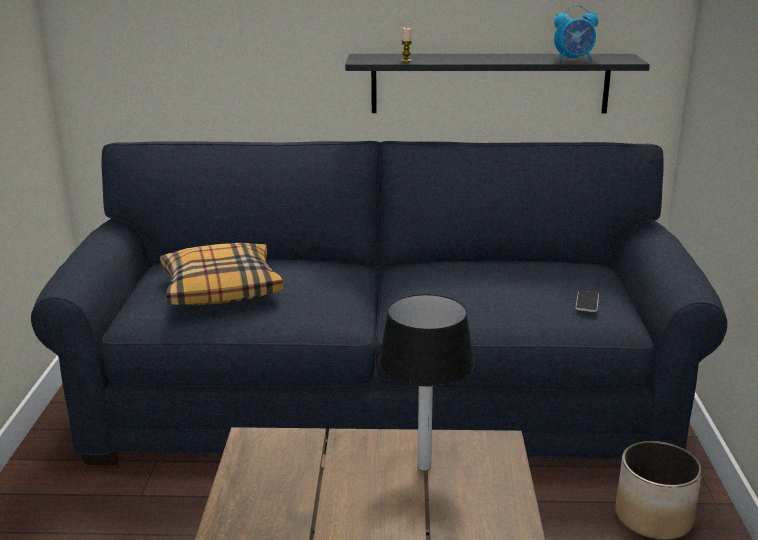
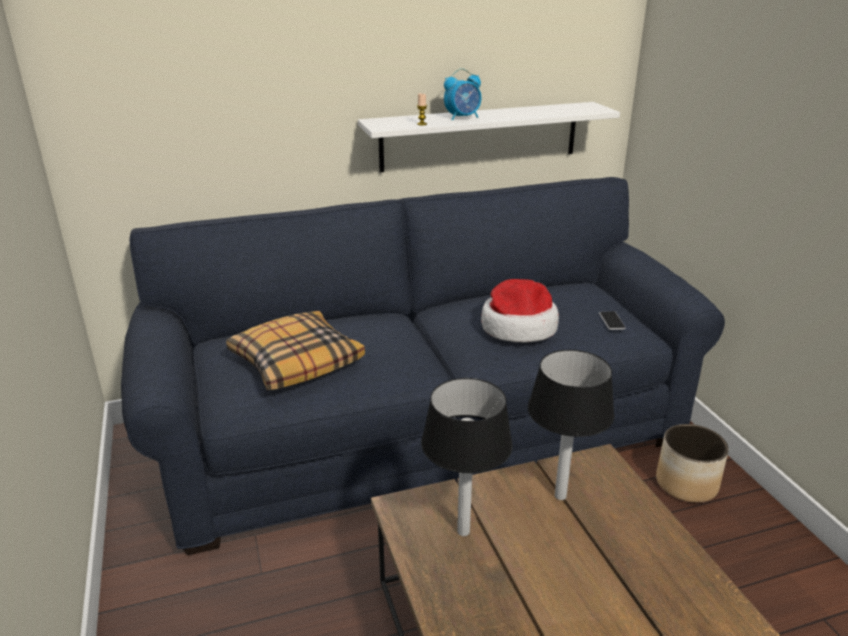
camera: 20 degrees left, 5 degrees up
(298, 475) = (464, 532): none -> table lamp
(472, 292) = (518, 327): none -> hat
(489, 83) = (480, 136): black shelf -> white shelf
(574, 59) = (557, 111): alarm clock -> alarm clock (463, 118)

